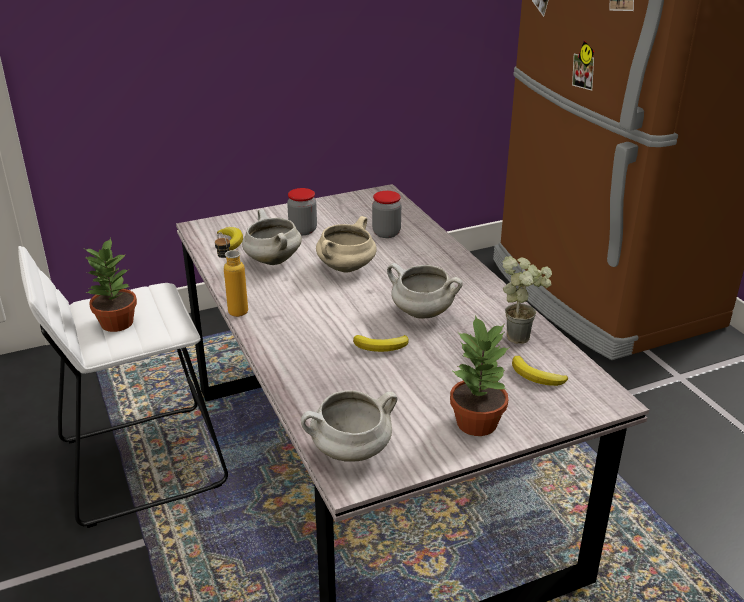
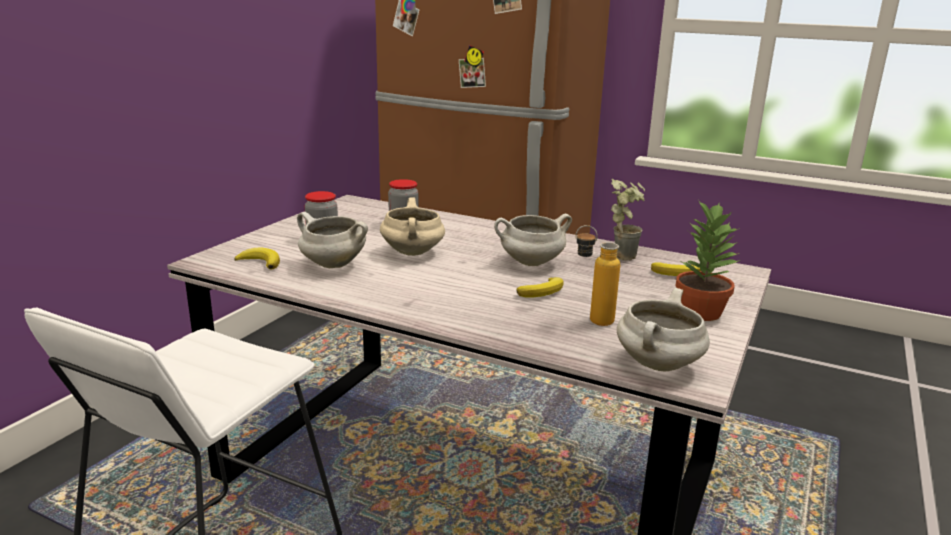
camera: 40 degrees left, 10 degrees down
(116, 323) = (198, 379): potted plant -> none
(233, 308) = (360, 307): bottle -> bottle (591, 320)

